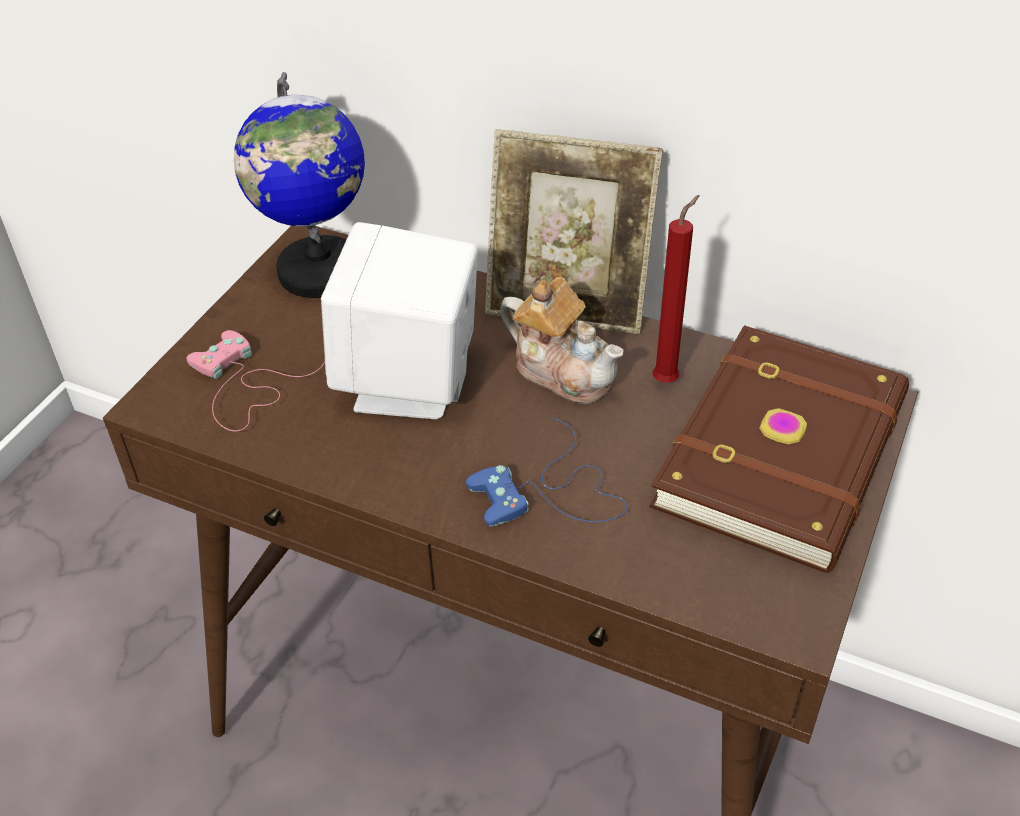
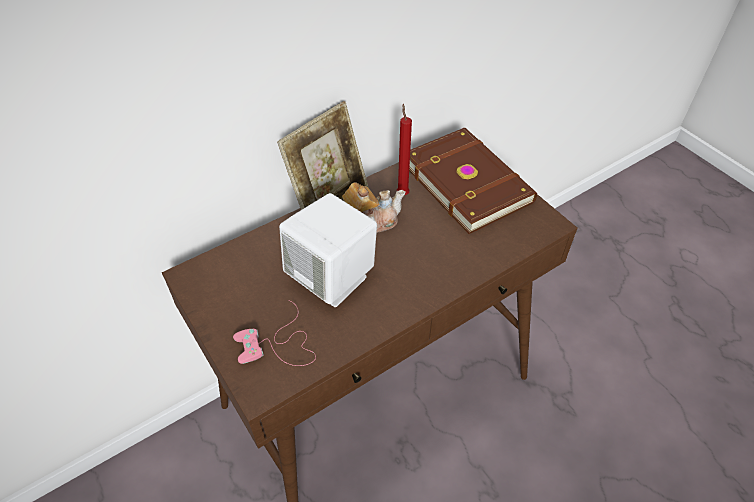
camera: 60 degrees left, 5 degrees up
(319, 272) = (217, 279): globe -> none
(551, 492) = (438, 260): blue game controller -> none

